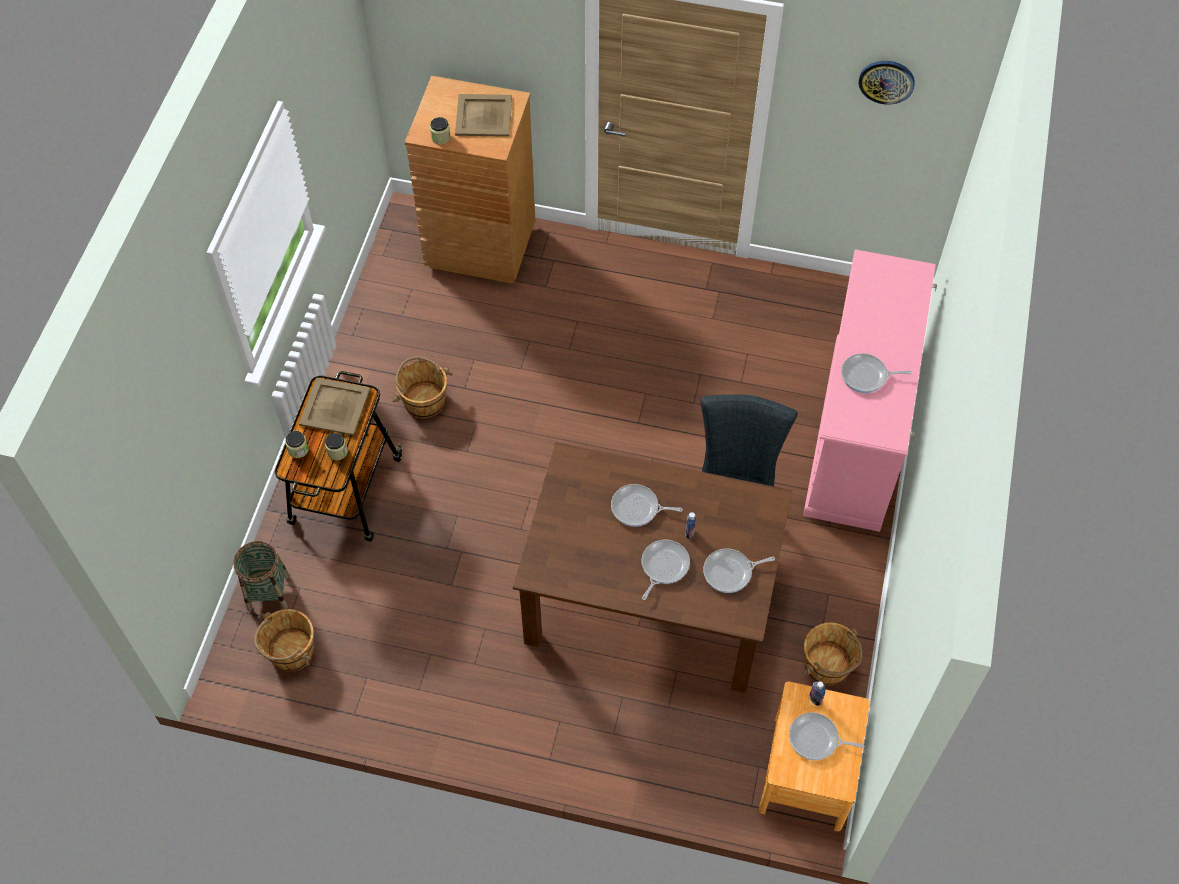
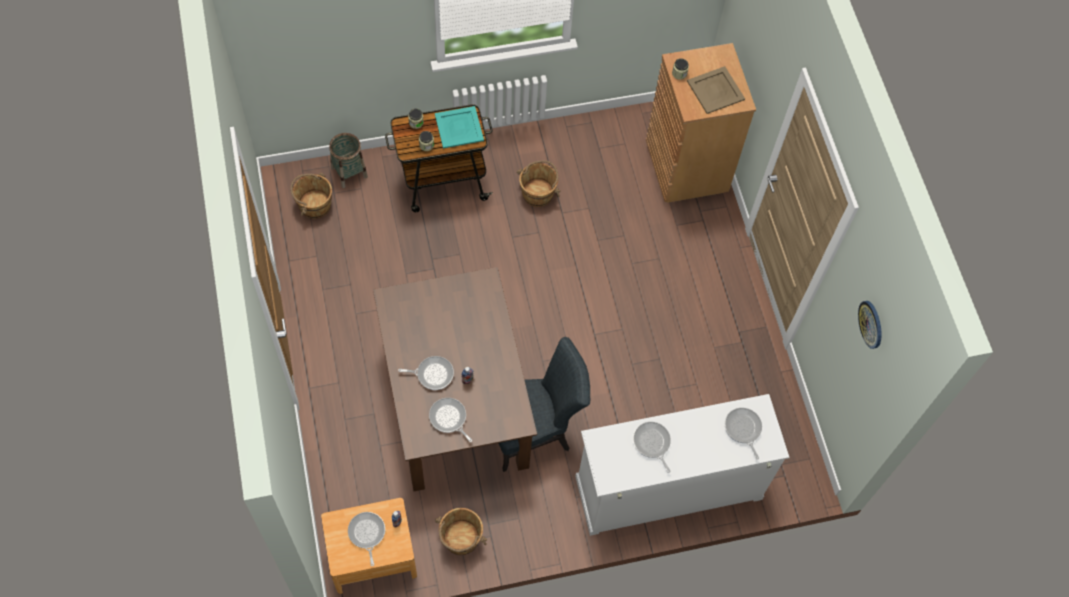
camera: 60 degrees right, 5 degrees up
(334, 406) = (459, 127): beige tray -> turquoise tray
(637, 508) = (470, 339): frying pan -> frying pan (743, 429)
(856, 433) = (668, 488): pink cabinet -> white cabinet

